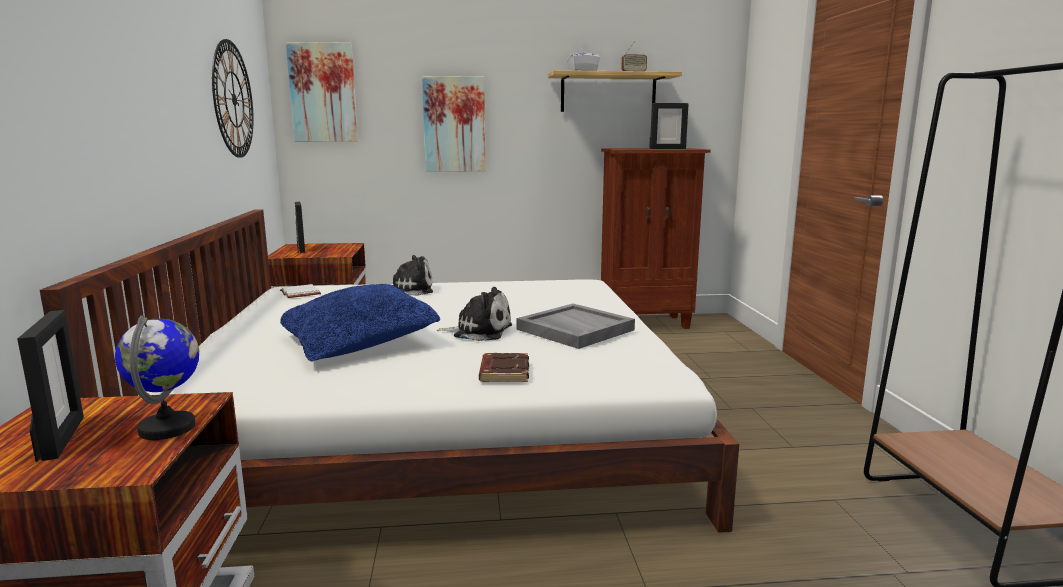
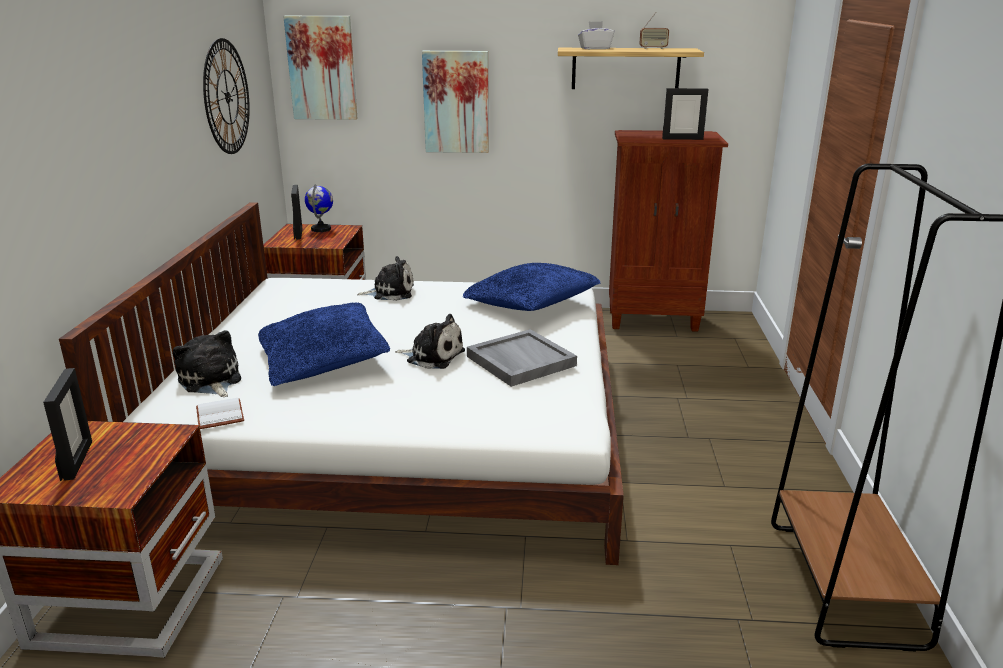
camera: 10 degrees right, 10 degrees up
(168, 428) = (148, 458): globe -> globe (321, 229)
(229, 365) = (210, 381): none -> plush toy
(299, 293) = (288, 290): white book -> white book (218, 415)
(503, 372) = (432, 409): brown book -> none
(555, 292) = (530, 304): none -> blue pillow

